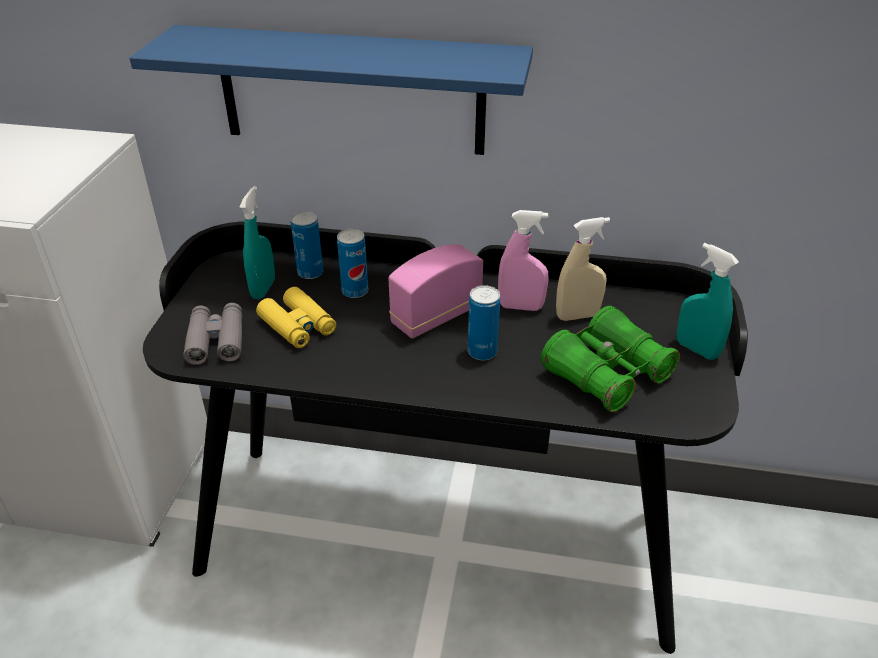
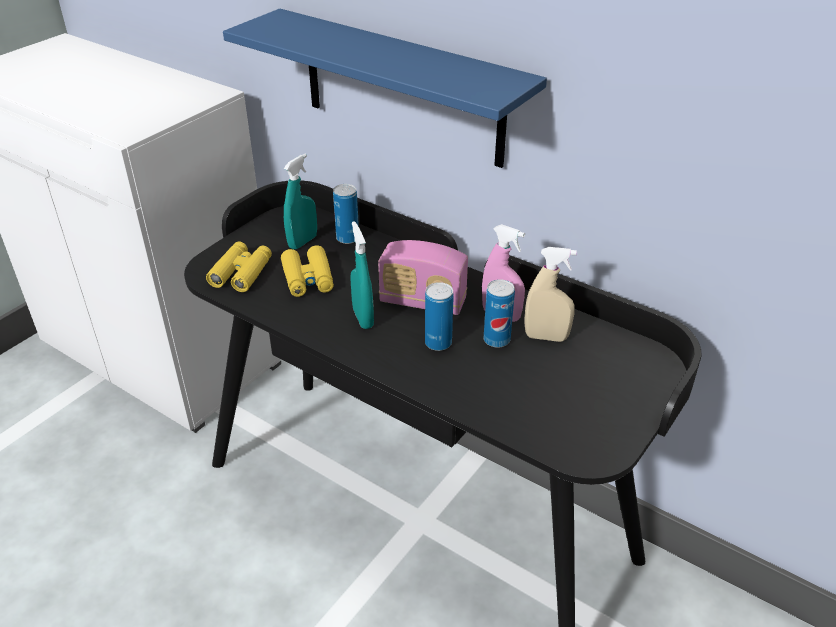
camera: 25 degrees right, 0 degrees up
(216, 340) = (241, 273): grey binoculars -> yellow binoculars
(355, 291) = (371, 263): can -> can (496, 340)
(436, 316) = (423, 302): radio -> radio turned 150 degrees counterclockwise
(607, 374) = (533, 394): green binoculars -> none
(696, 349) = (635, 399): turquoise spray bottle -> turquoise spray bottle (363, 318)

